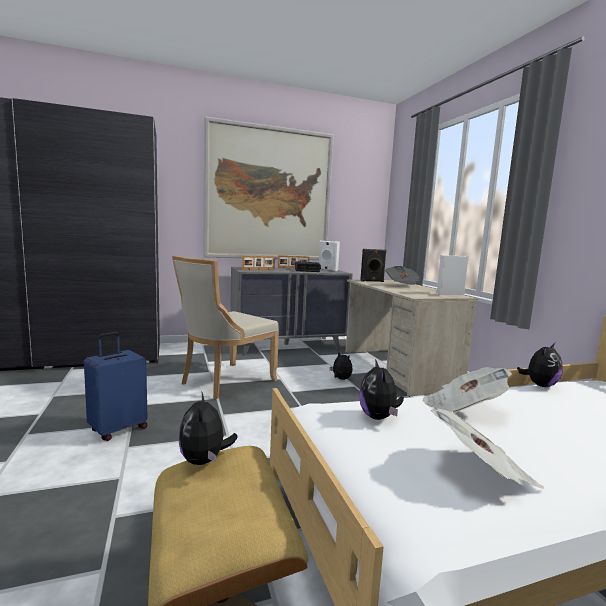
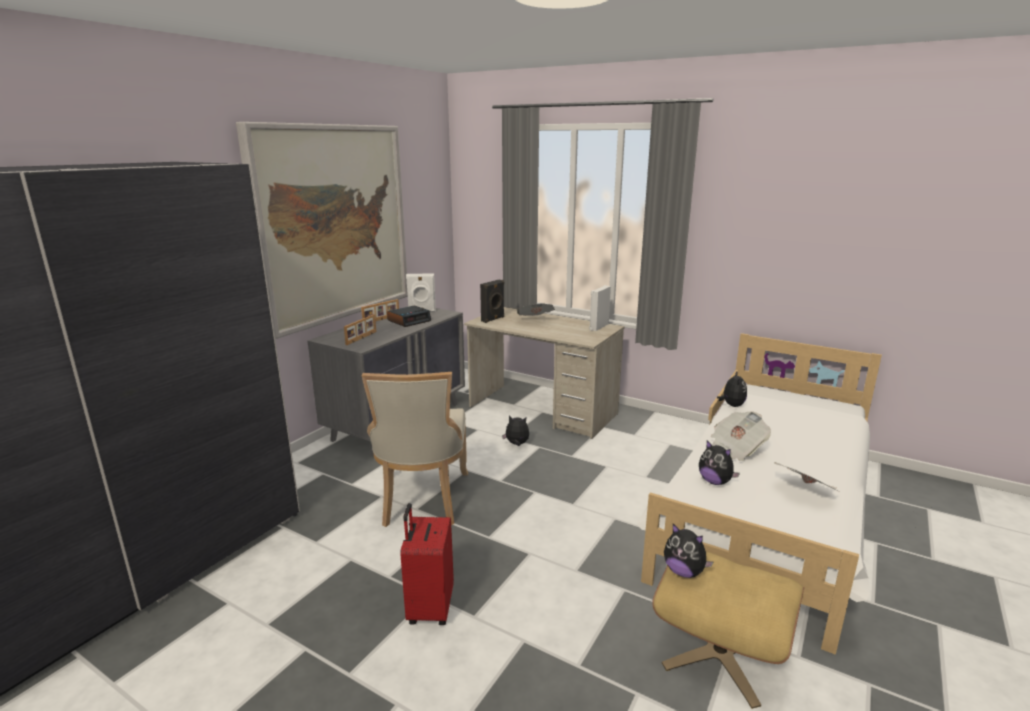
camera: 40 degrees left, 10 degrees up
(118, 429) = (429, 608): blue suitcase -> red suitcase

